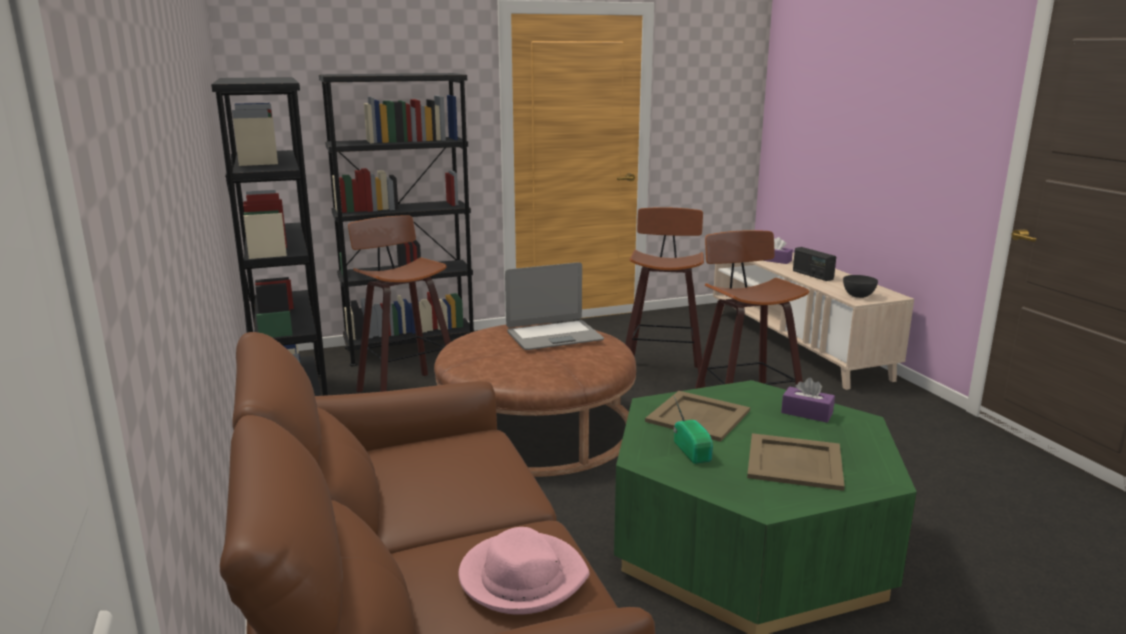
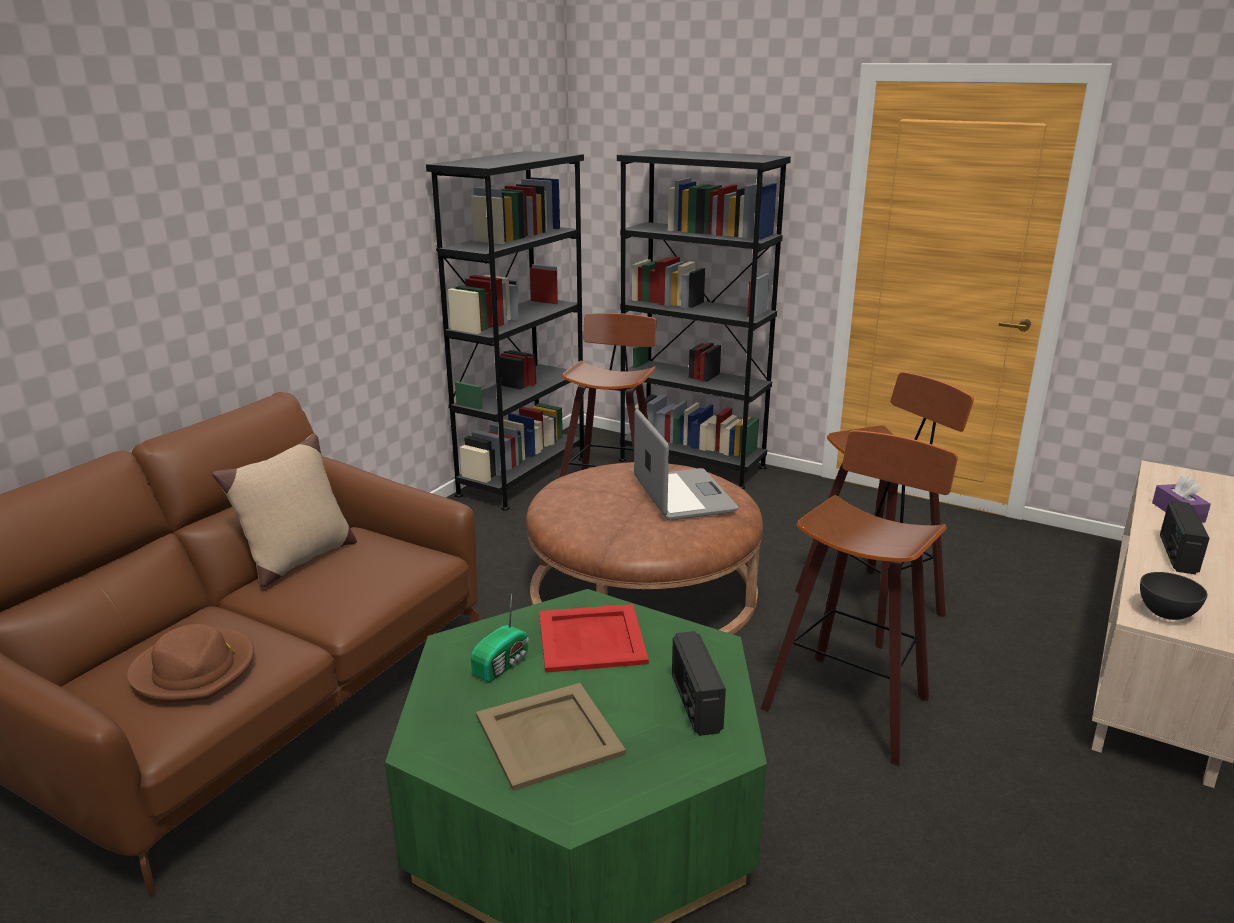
camera: 50 degrees right, 5 degrees up
(390, 486) = (298, 560): none -> beige pillow
(522, 577) = (195, 670): pink hat -> brown hat
(554, 336) = (683, 496): laptop -> laptop turned 135 degrees counterclockwise
(699, 416) = (592, 639): beige tray -> red tray
(806, 413) = (695, 703): purple tissue box -> radio

